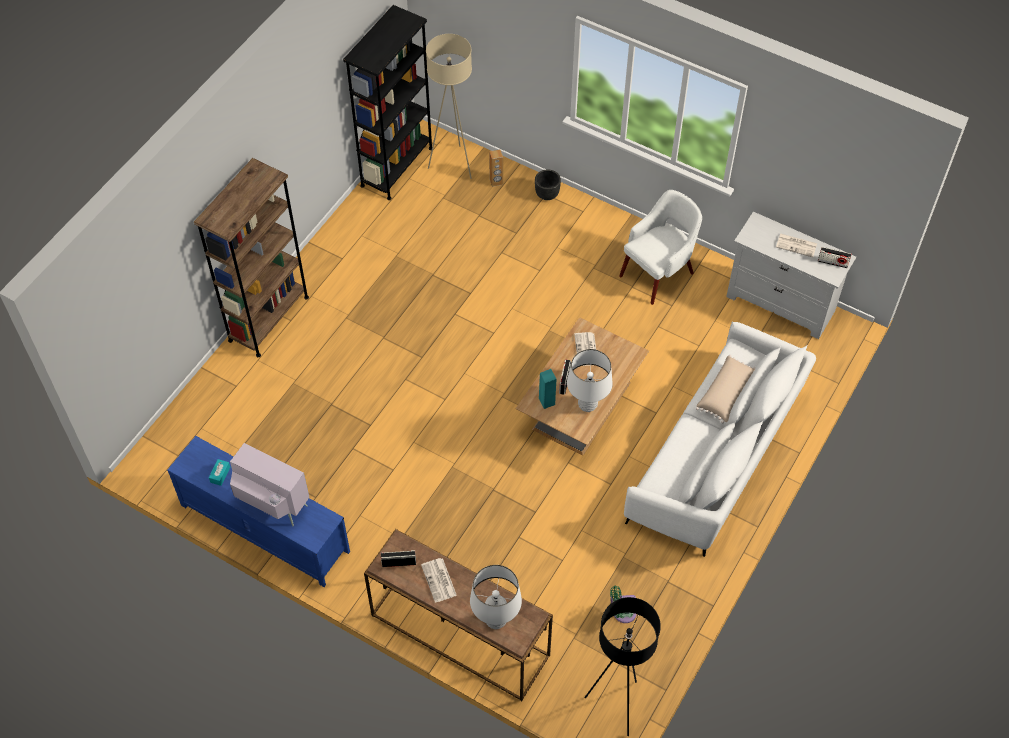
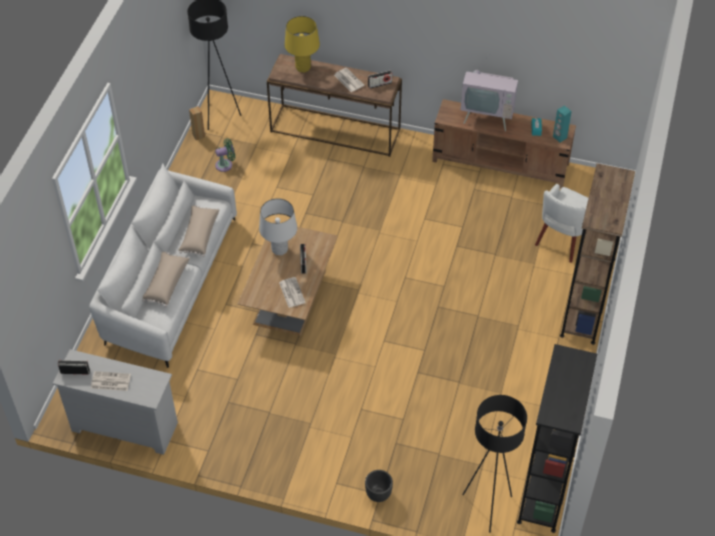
camera: 165 degrees right, 5 degrees down
(264, 528) = (501, 163): blue tv stand -> brown tv stand
(453, 165) = (487, 507): beige floor lamp -> black floor lamp
(495, 620) = (303, 67): white table lamp -> yellow table lamp
(496, 182) = (435, 497): brown speaker -> brown speaker (198, 135)
(547, 401) = (313, 245): turquoise speaker -> turquoise speaker (559, 137)
(658, 273) = (246, 431): white armchair -> white armchair (564, 238)
(679, 448) = (199, 235): none -> beige pillow

